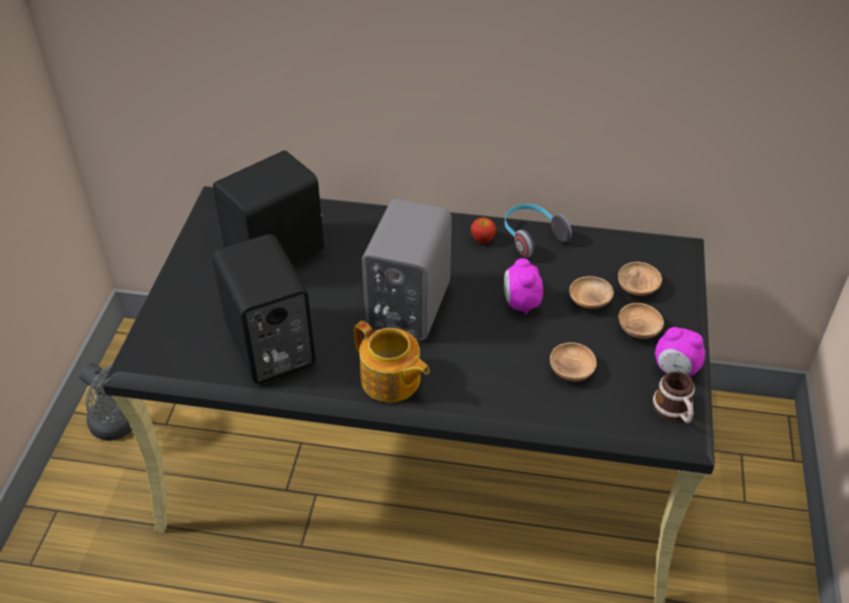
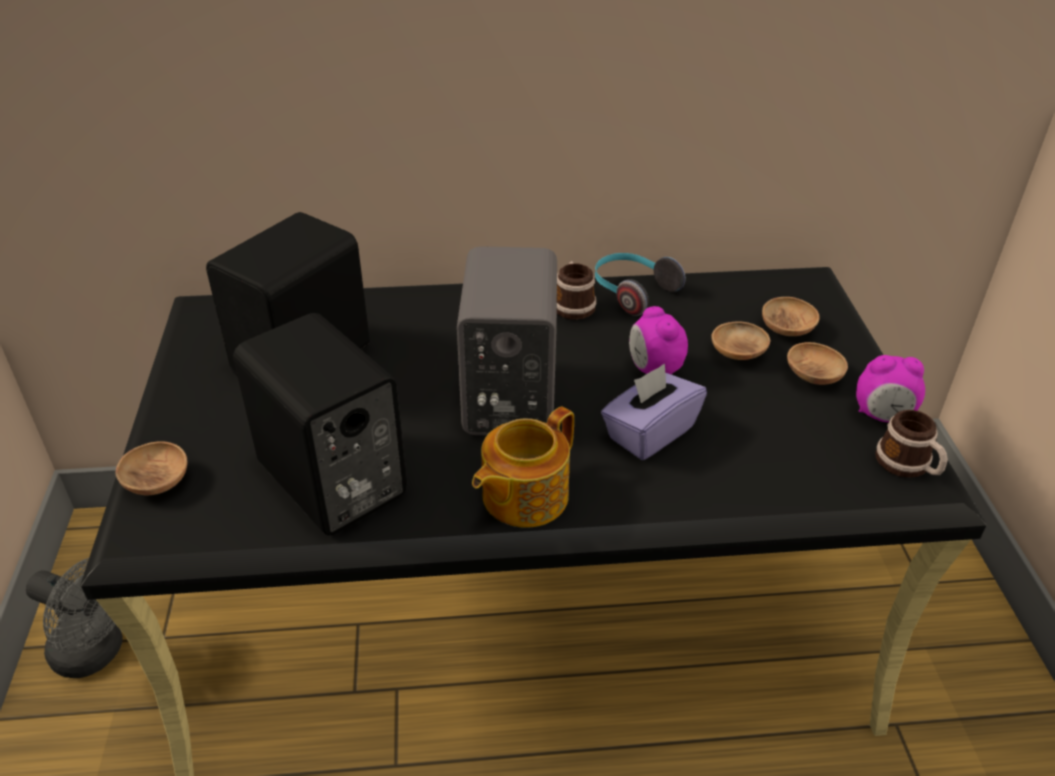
camera: 15 degrees left, 5 degrees down
(391, 381) = (522, 496): teapot -> teapot turned 105 degrees clockwise
(482, 239) = (573, 304): apple -> mug
(497, 351) = (649, 433): none -> purple tissue box
(571, 371) = (755, 439): brown bowl -> brown bowl (157, 482)

